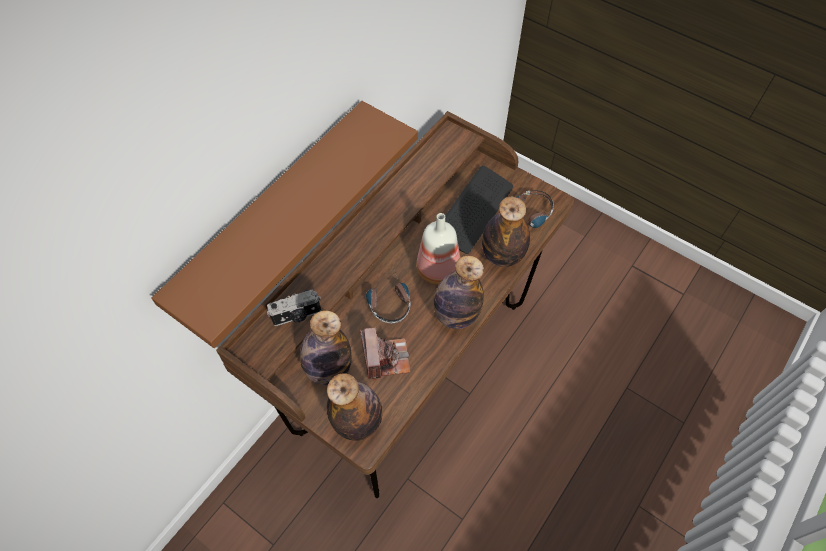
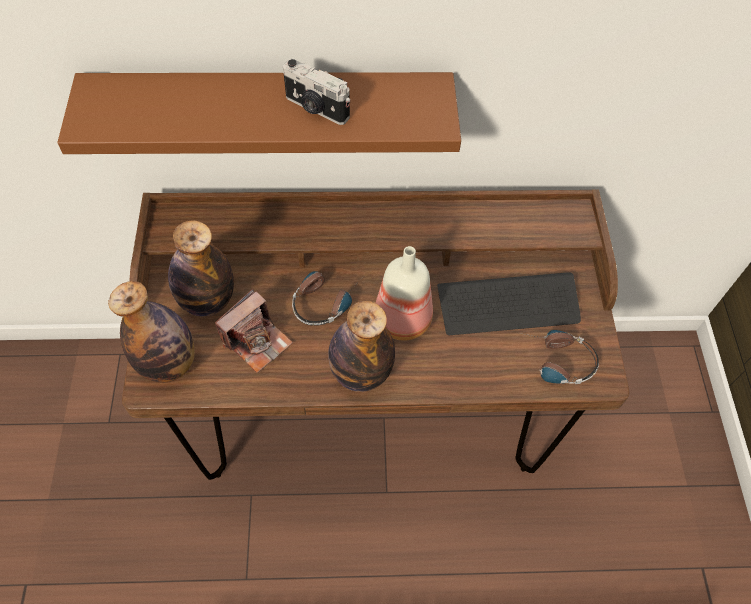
camera: 50 degrees right, 0 degrees up
(297, 316) = (229, 229): camera -> camera (316, 109)
(502, 255) = (476, 370): bottle -> none

